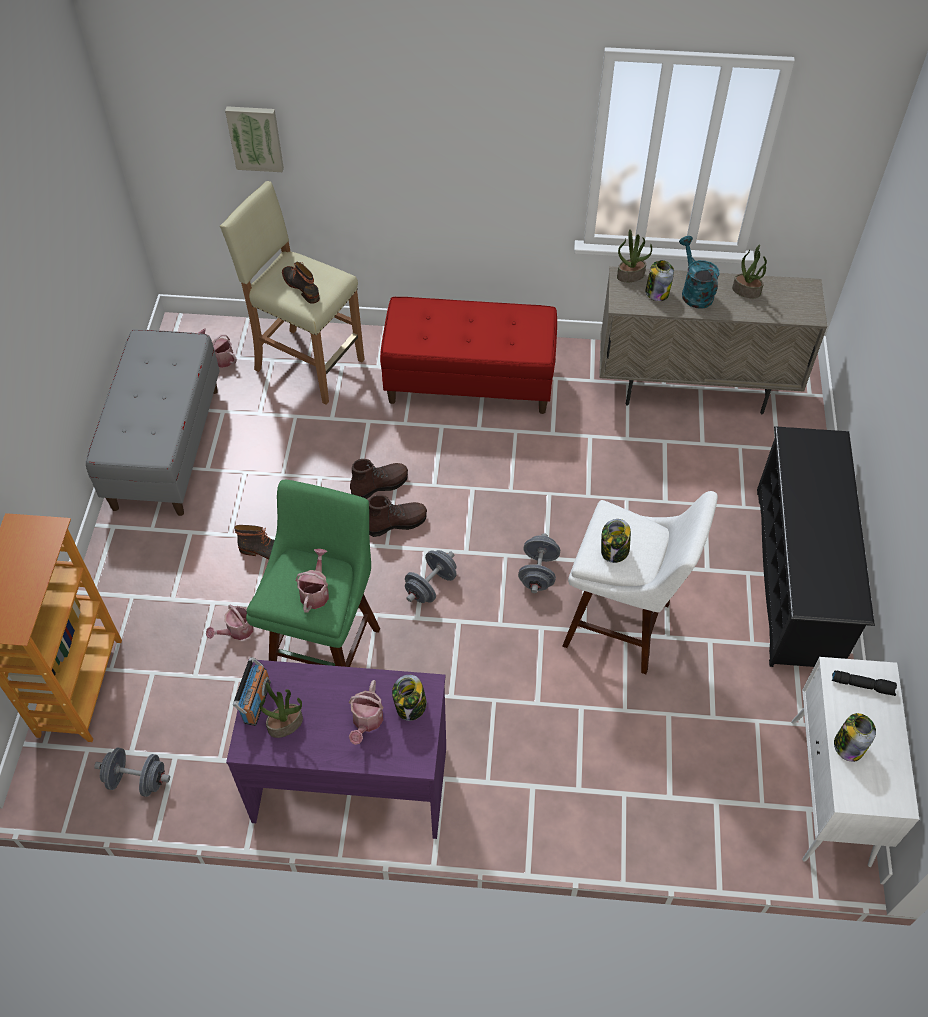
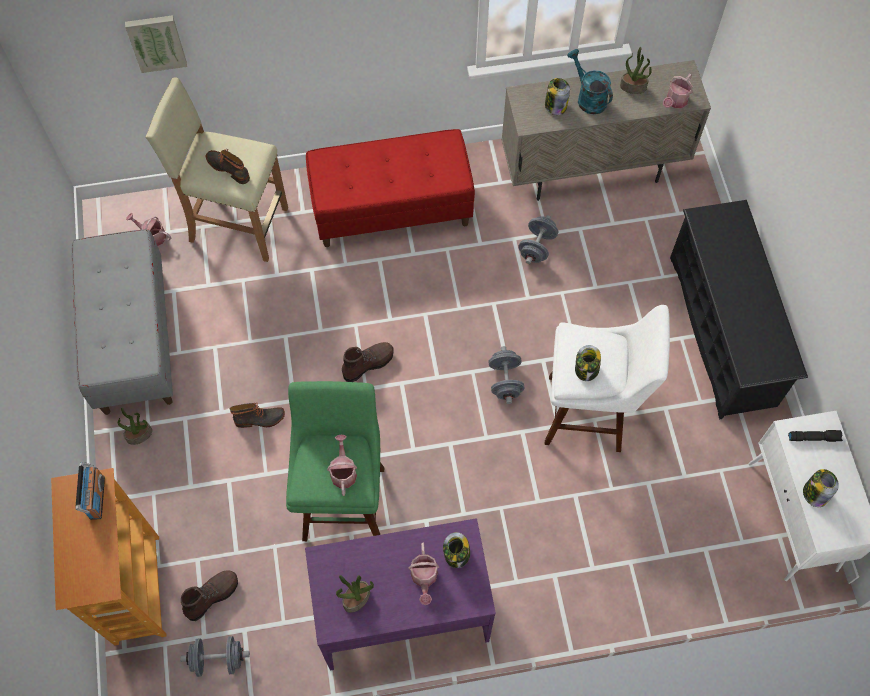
camera: 15 degrees left, 10 degrees up
(237, 631) = (259, 501): watering can -> watering can (675, 102)
(256, 702) = (325, 585): radio -> radio (96, 497)
(379, 485) = (341, 331): brown boot -> brown boot (212, 596)
(431, 586) = (416, 417): grey dumbbell -> grey dumbbell (537, 247)
(630, 275) = (527, 92): potted plant -> potted plant (139, 434)

